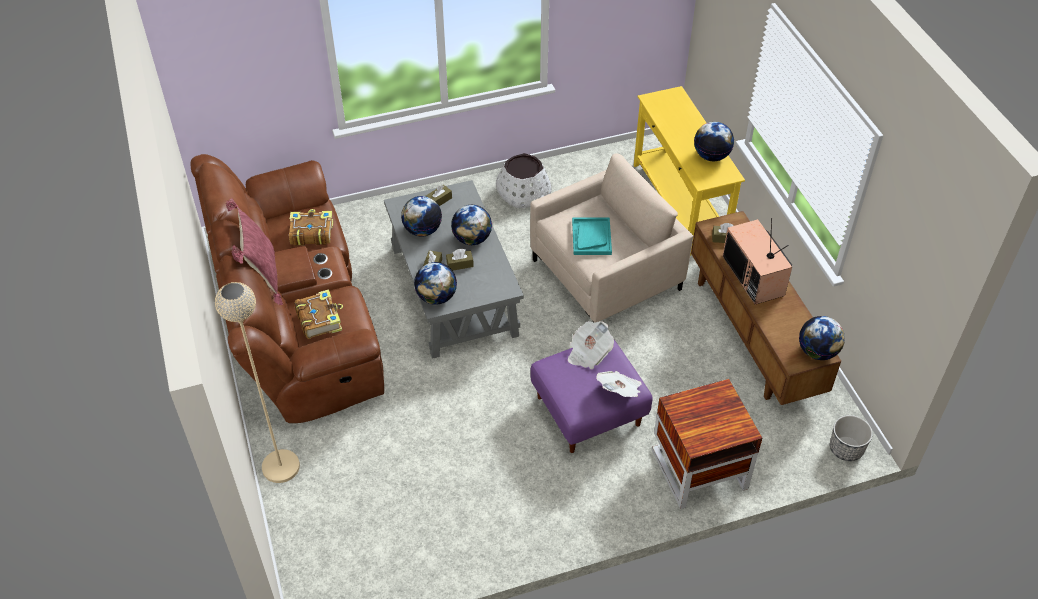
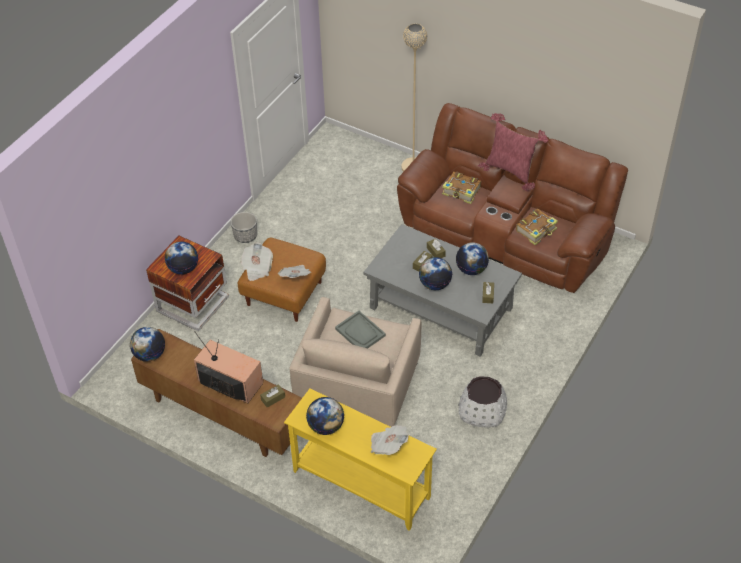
camera: 140 degrees right, 0 degrees up
(436, 297) = (411, 237): globe -> globe (183, 268)
(588, 411) = (284, 293): purple ottoman -> brown ottoman
(591, 237) = (360, 332): turquoise tray -> grey tray
(673, 117) = (388, 445): none -> newspaper
(846, 448) = (110, 372): planter -> planter (245, 236)

